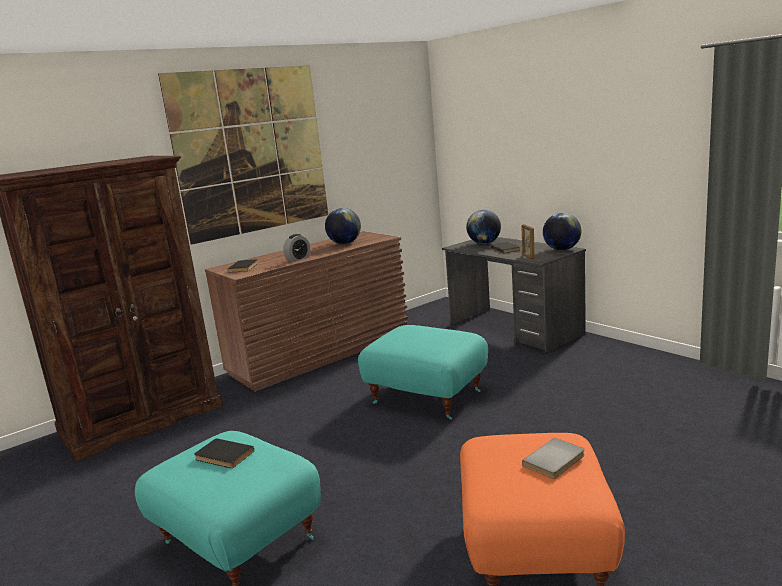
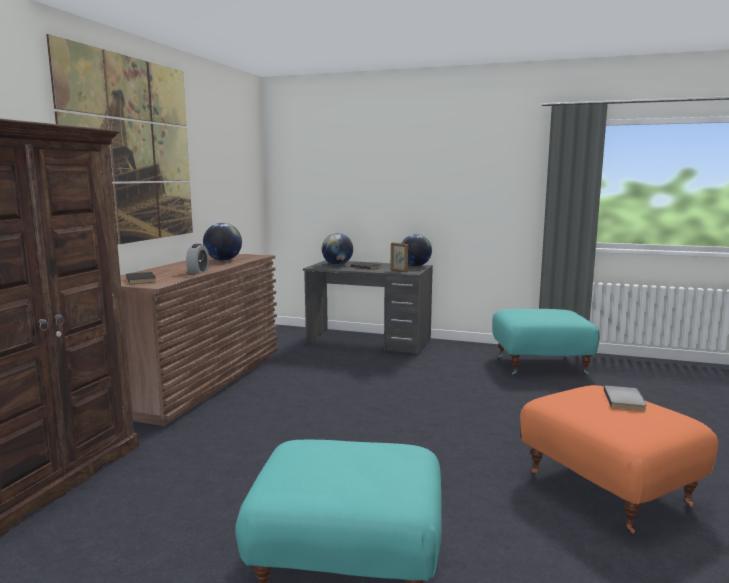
camera: 35 degrees left, 5 degrees down
(223, 456) = (337, 459): black book -> none
(427, 396) = (364, 400): turquoise ottoman -> turquoise ottoman (540, 364)

